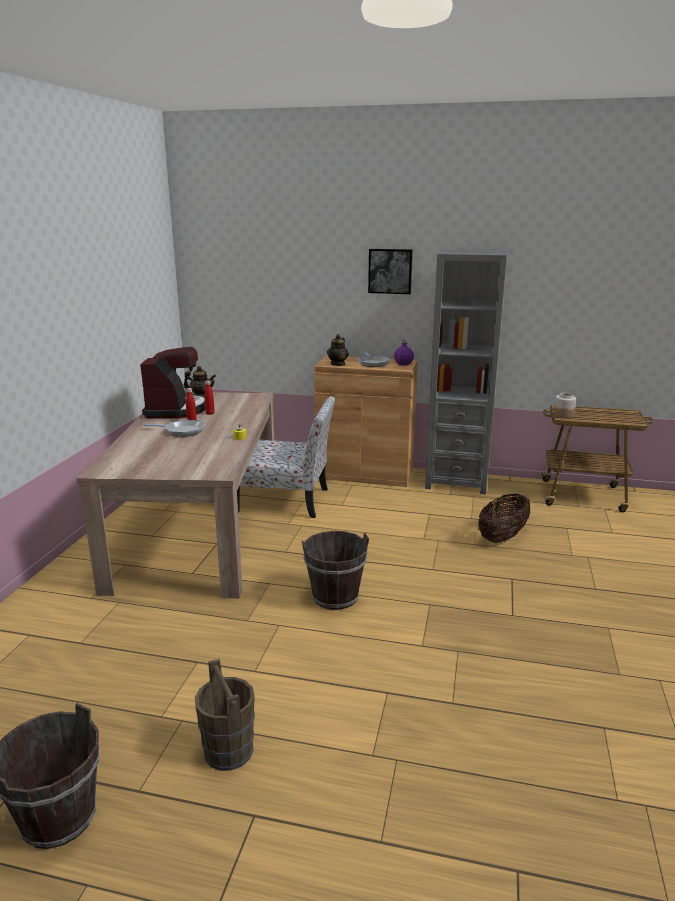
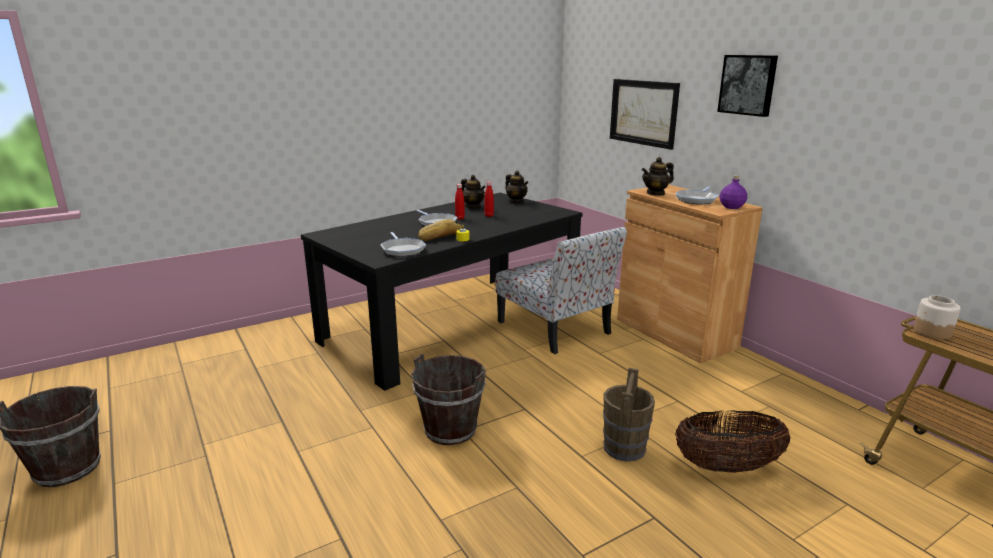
camera: 45 degrees right, 0 degrees up
(176, 409) = (473, 207): coffee machine -> teapot
(200, 529) = (453, 324): beige dining table -> black dining table
(214, 460) = (402, 250): none -> frying pan
(215, 440) = (440, 236): none -> bread
(228, 751) = (185, 497): brown bucket -> brown bucket (624, 448)
(288, 297) = (643, 112): none -> picture
(456, 481) = (775, 381): grey bookcase -> none

